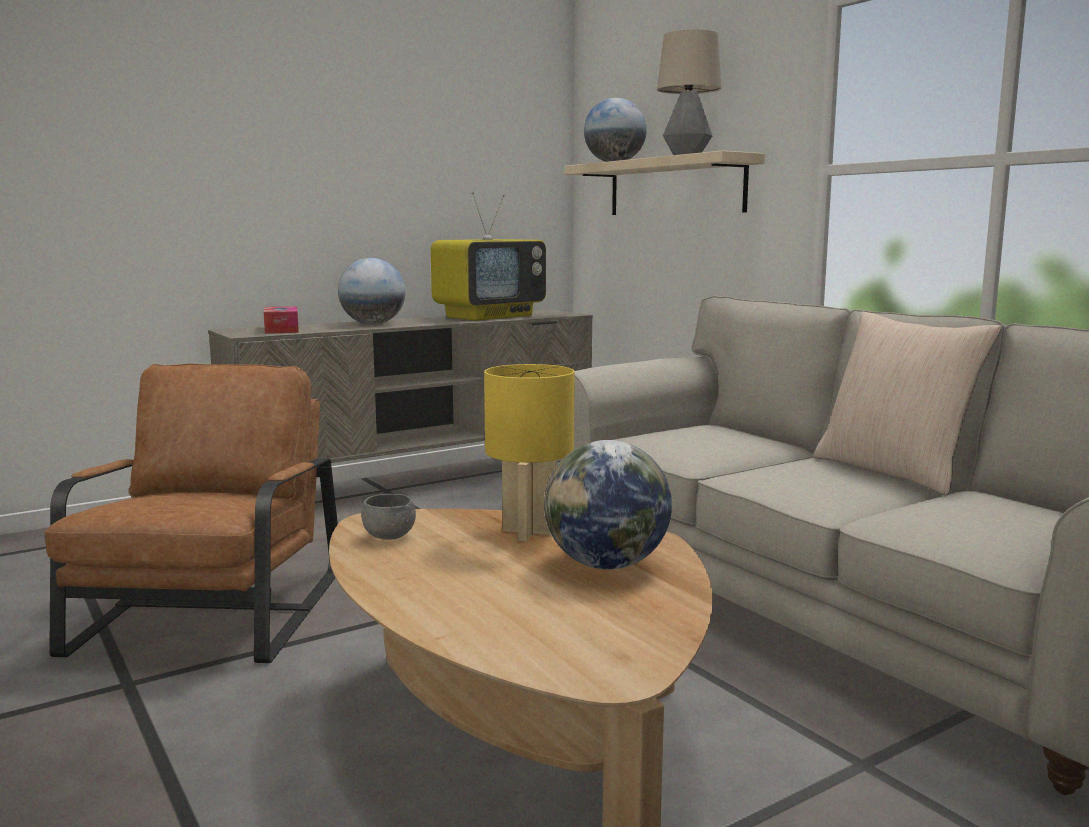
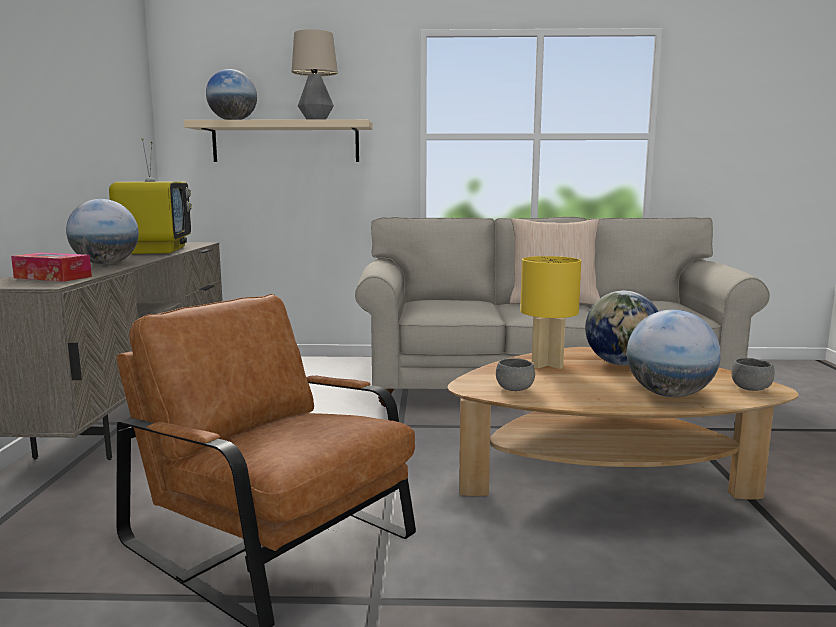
camera: 55 degrees left, 0 degrees up
(473, 611) = (669, 395): none -> globe
(593, 661) = (751, 388): none -> grey bowl

